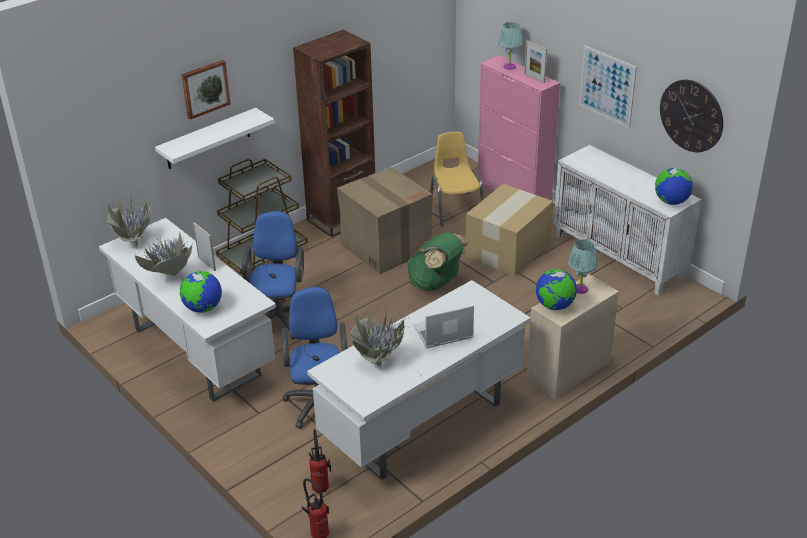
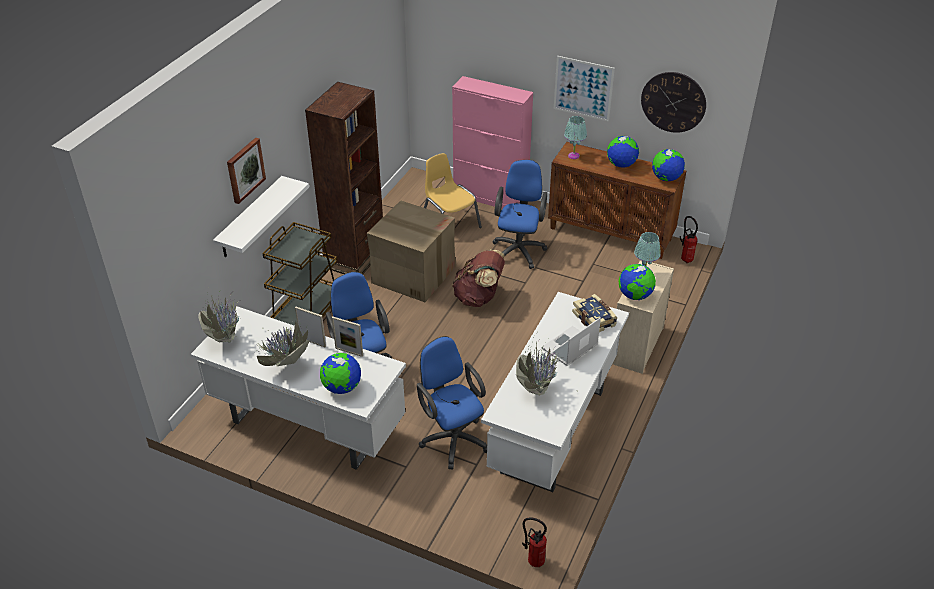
camera: 25 degrees left, 5 degrees up
(321, 486) = (506, 516): fire extinguisher -> fire extinguisher (686, 259)
(436, 283) = (479, 297): green backpack -> brown backpack
(489, 314) = (594, 319): none -> book
(509, 67) = (479, 85): turquoise table lamp -> turquoise table lamp (573, 156)
(509, 249) = (519, 249): cardboard box -> blue office chair
(534, 78) = (509, 92): picture frame -> picture frame (349, 352)
(619, 257) = (611, 233): white cabinet -> brown cabinet
(631, 178) = (621, 165): none -> globe

